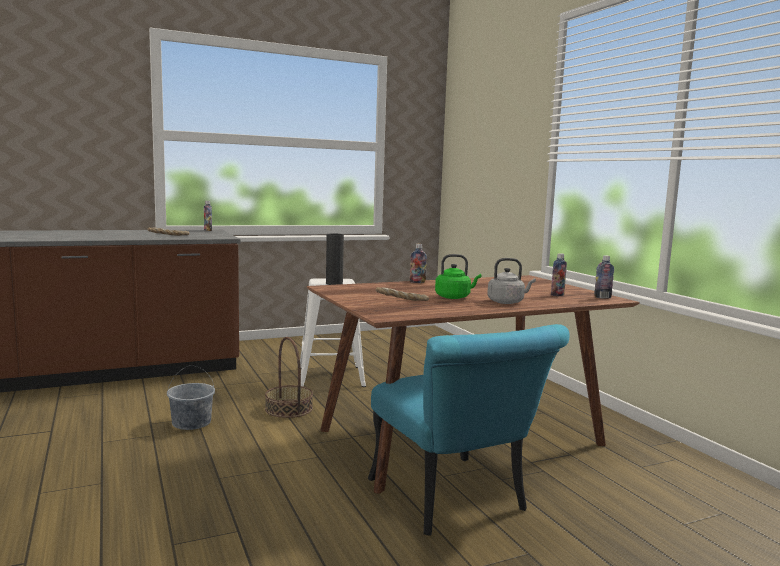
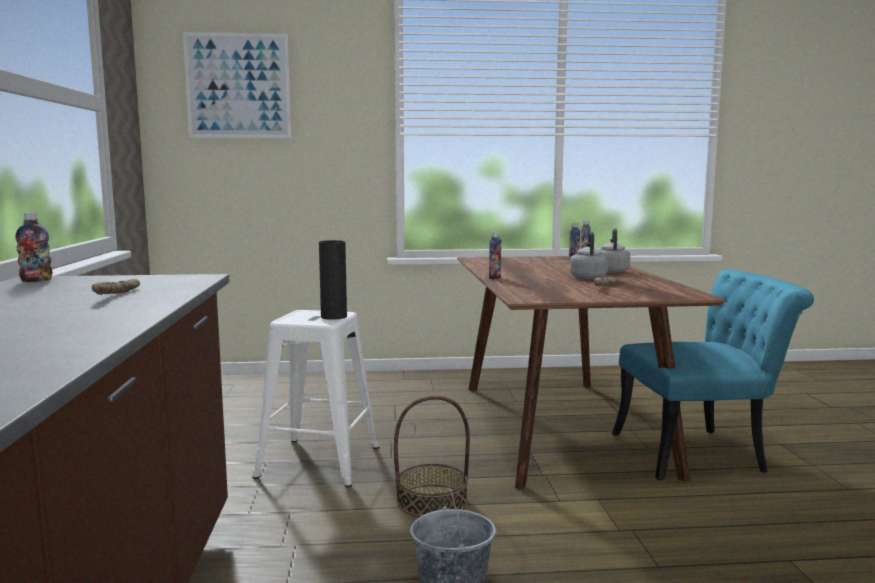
camera: 70 degrees left, 0 degrees up
(454, 297) = (588, 277): green kettle -> grey kettle
(478, 127) = (238, 86): none -> picture

